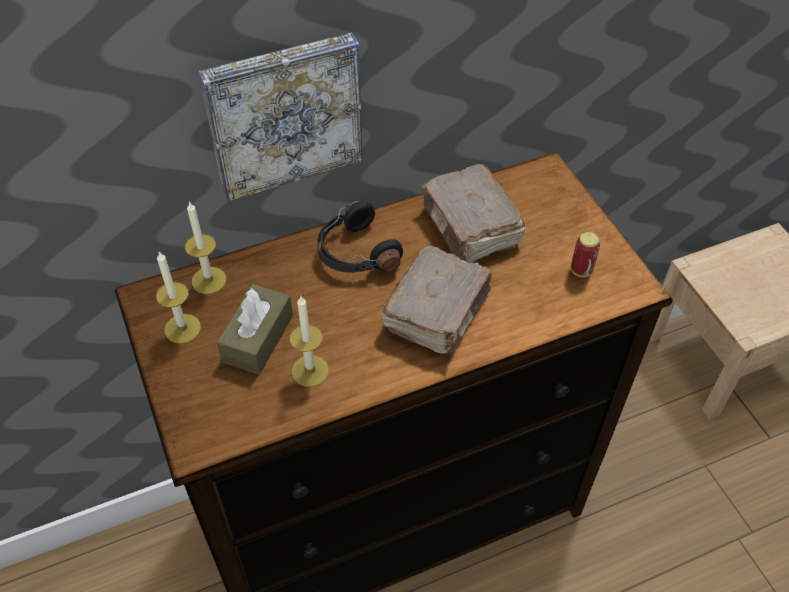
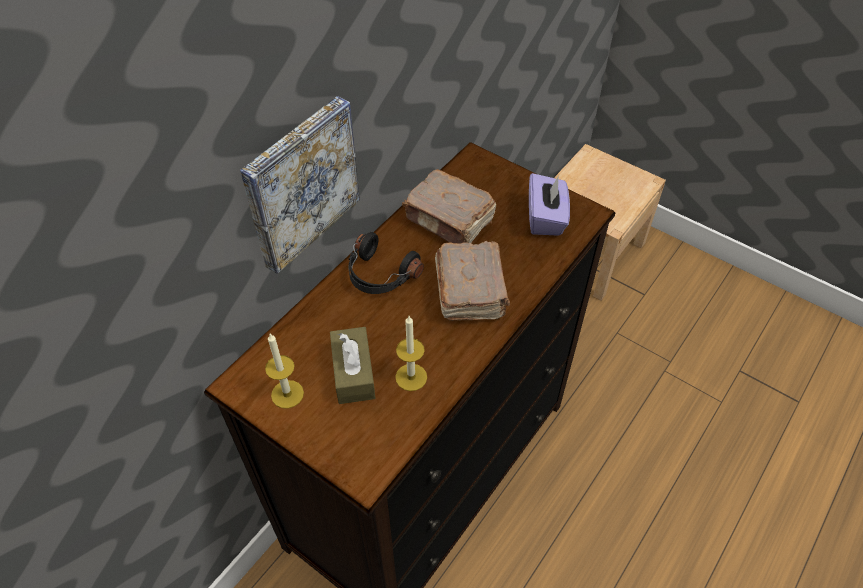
camera: 30 degrees left, 0 degrees up
(209, 280) = (280, 347): candle -> none
(581, 270) = (546, 218): can -> purple tissue box

